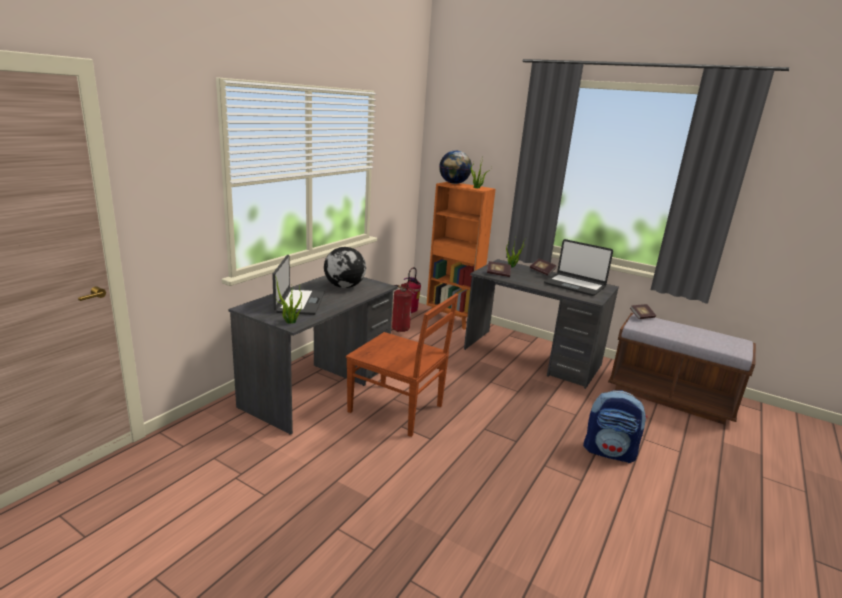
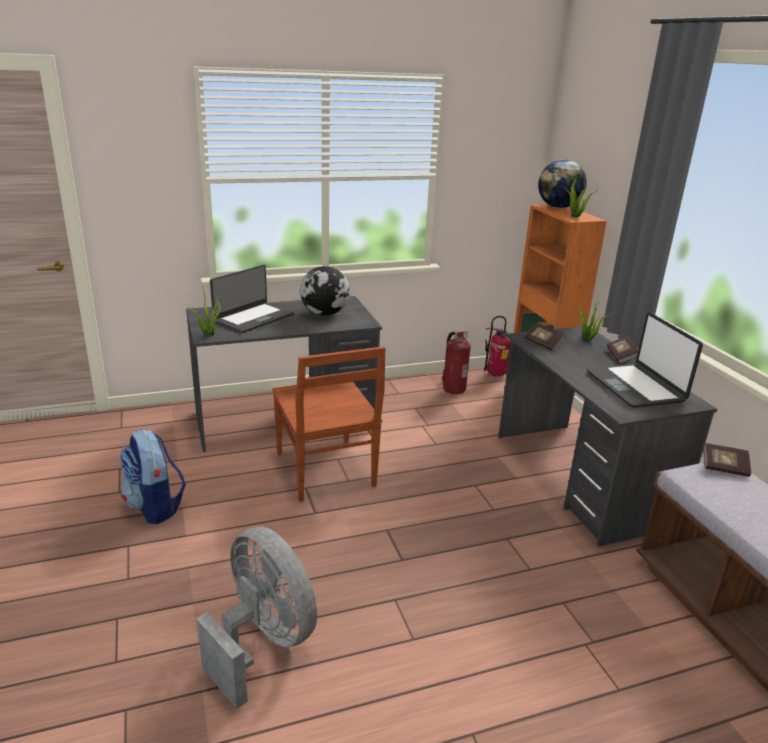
camera: 40 degrees right, 5 degrees up
(518, 531) = (263, 642): none -> grey fan
(609, 452) = (504, 631): backpack -> backpack (155, 506)

